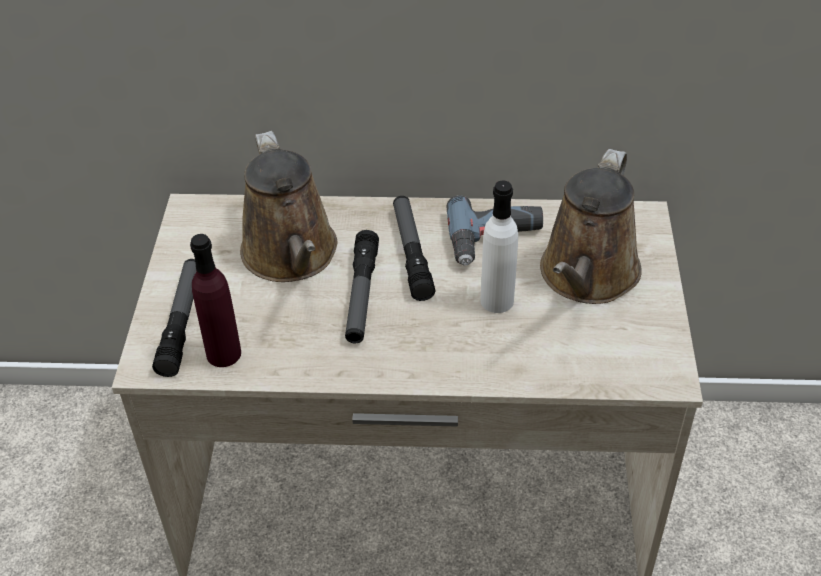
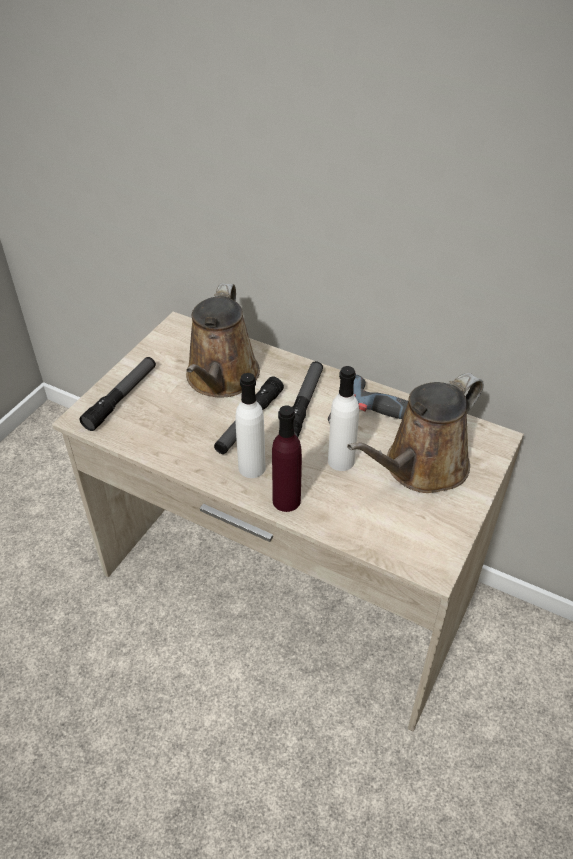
camera: 25 degrees right, 0 degrees up
(224, 353) = (133, 428): purple bottle -> purple bottle (286, 500)
(402, 346) = (251, 468): none -> white bottle

